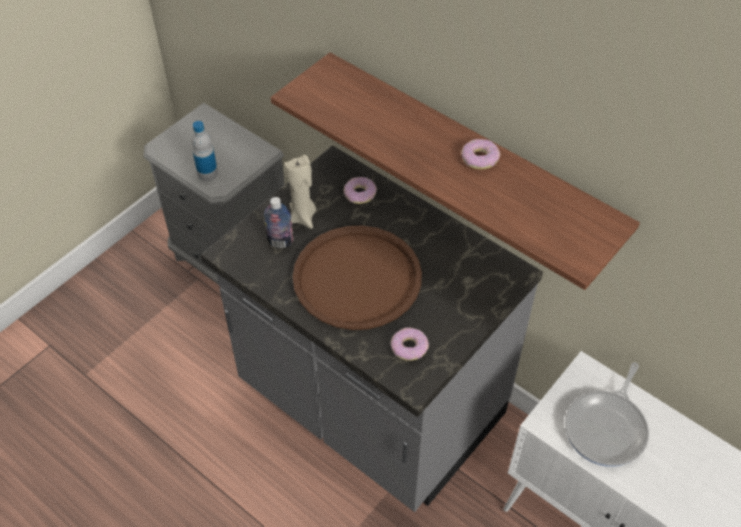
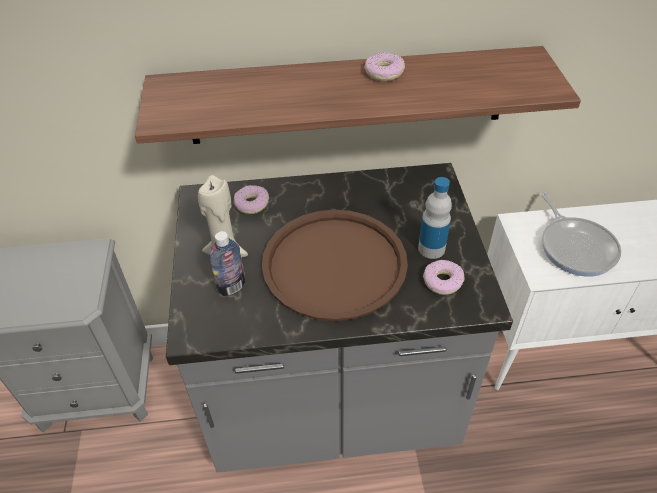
camera: 45 degrees left, 5 degrees down
(207, 173) = (56, 302): bottle -> bottle (431, 248)

